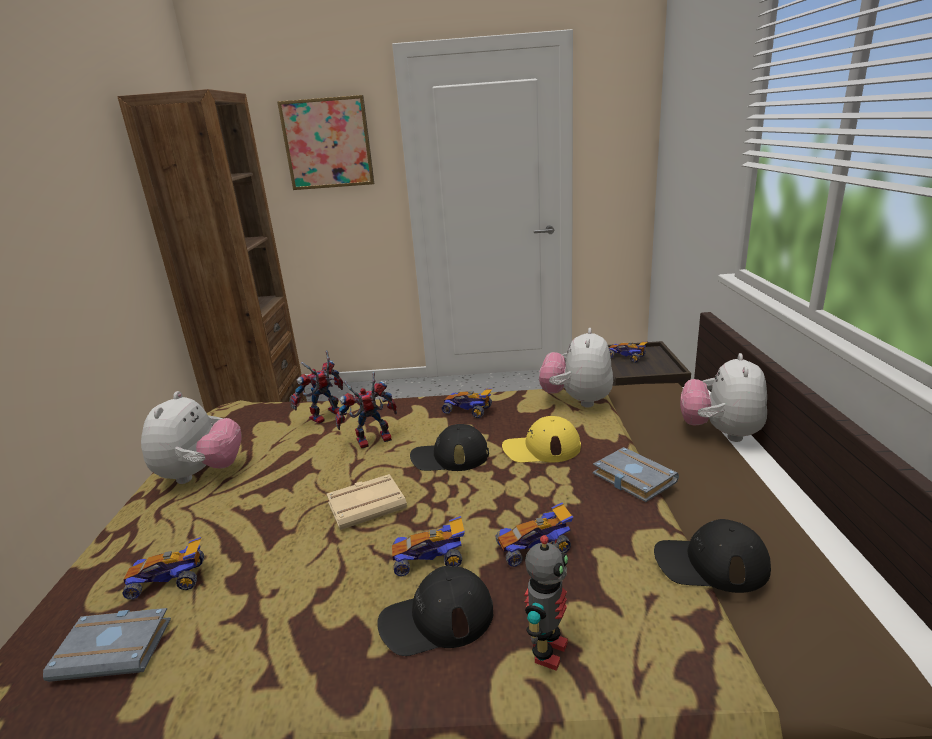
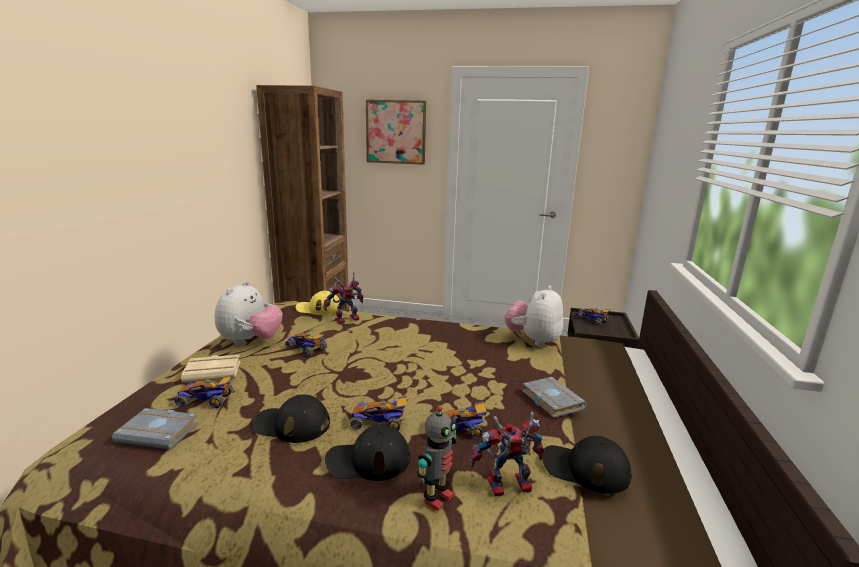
camera: 10 degrees right, 5 degrees down
(368, 505) = (351, 380): beige book -> beige book (214, 372)
(371, 442) = (370, 341): toy robot -> toy robot (506, 488)
(449, 456) = (421, 360): black cap -> black cap (292, 424)
(468, 410) = (448, 333): toy car -> toy car (307, 349)
(541, 448) = (491, 367): yellow cap -> yellow cap (319, 308)
(721, 433) = (640, 384): plush toy -> none

